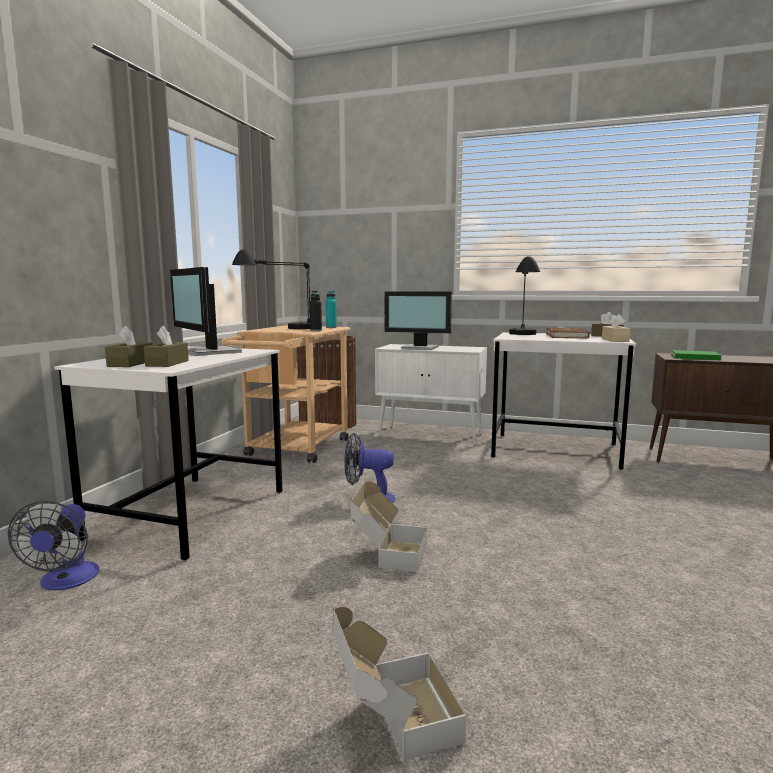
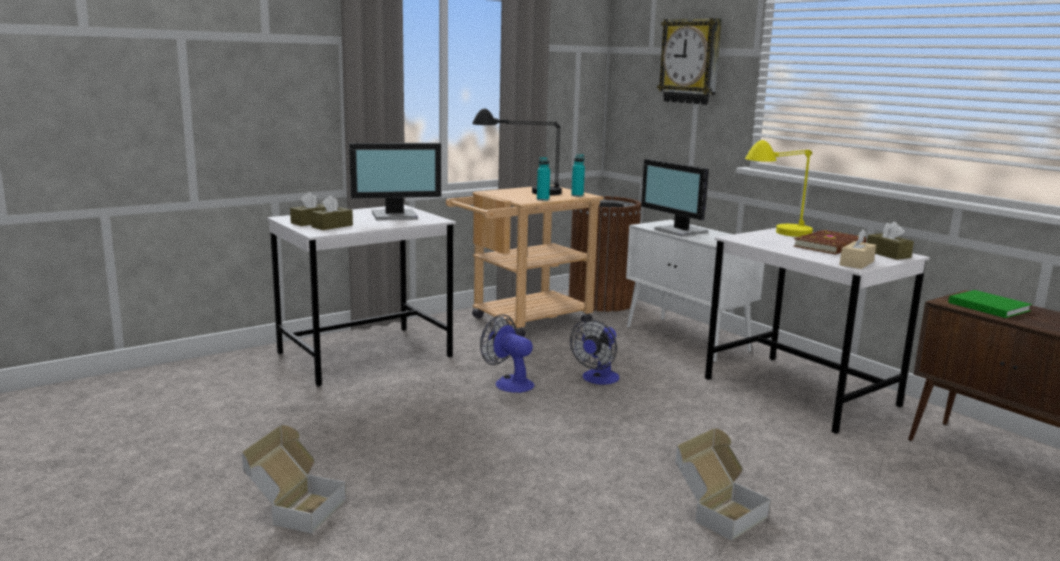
camera: 35 degrees right, 5 degrees up
(65, 581) = (242, 377): fan -> fan (597, 379)
(209, 352) = (395, 216): monitor -> monitor turned 105 degrees counterclockwise
(316, 330) = (542, 199): black bottle -> turquoise bottle
(387, 217) = (691, 61): none -> wall clock
(388, 554) = (449, 427): cardboard box -> cardboard box (717, 512)
(523, 335) = (777, 237): black table lamp -> yellow table lamp

